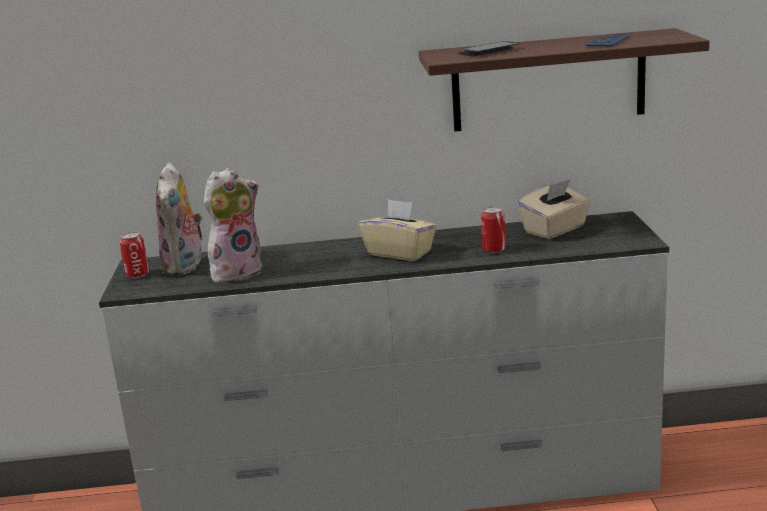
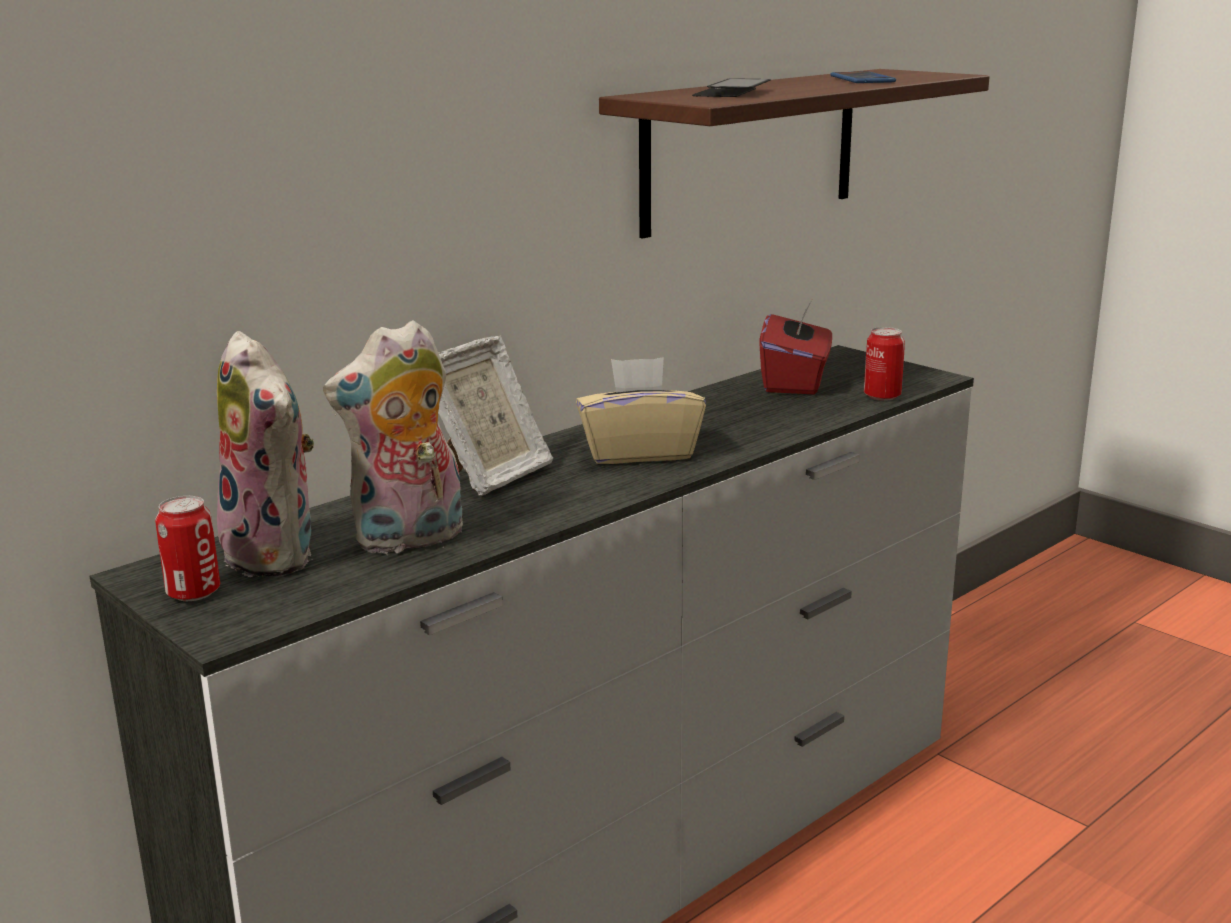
camera: 40 degrees left, 0 degrees up
(237, 272) = (409, 540): plush toy -> plush toy turned 135 degrees counterclockwise
(317, 250) = (489, 476): none -> picture frame
(494, 250) = (769, 421): can -> can (882, 396)
(555, 230) = (795, 382): beige tissue box -> red tissue box

